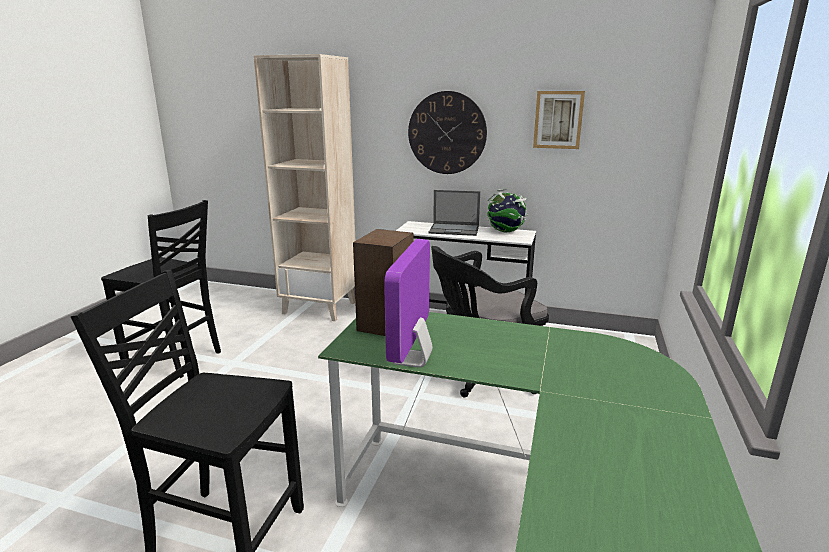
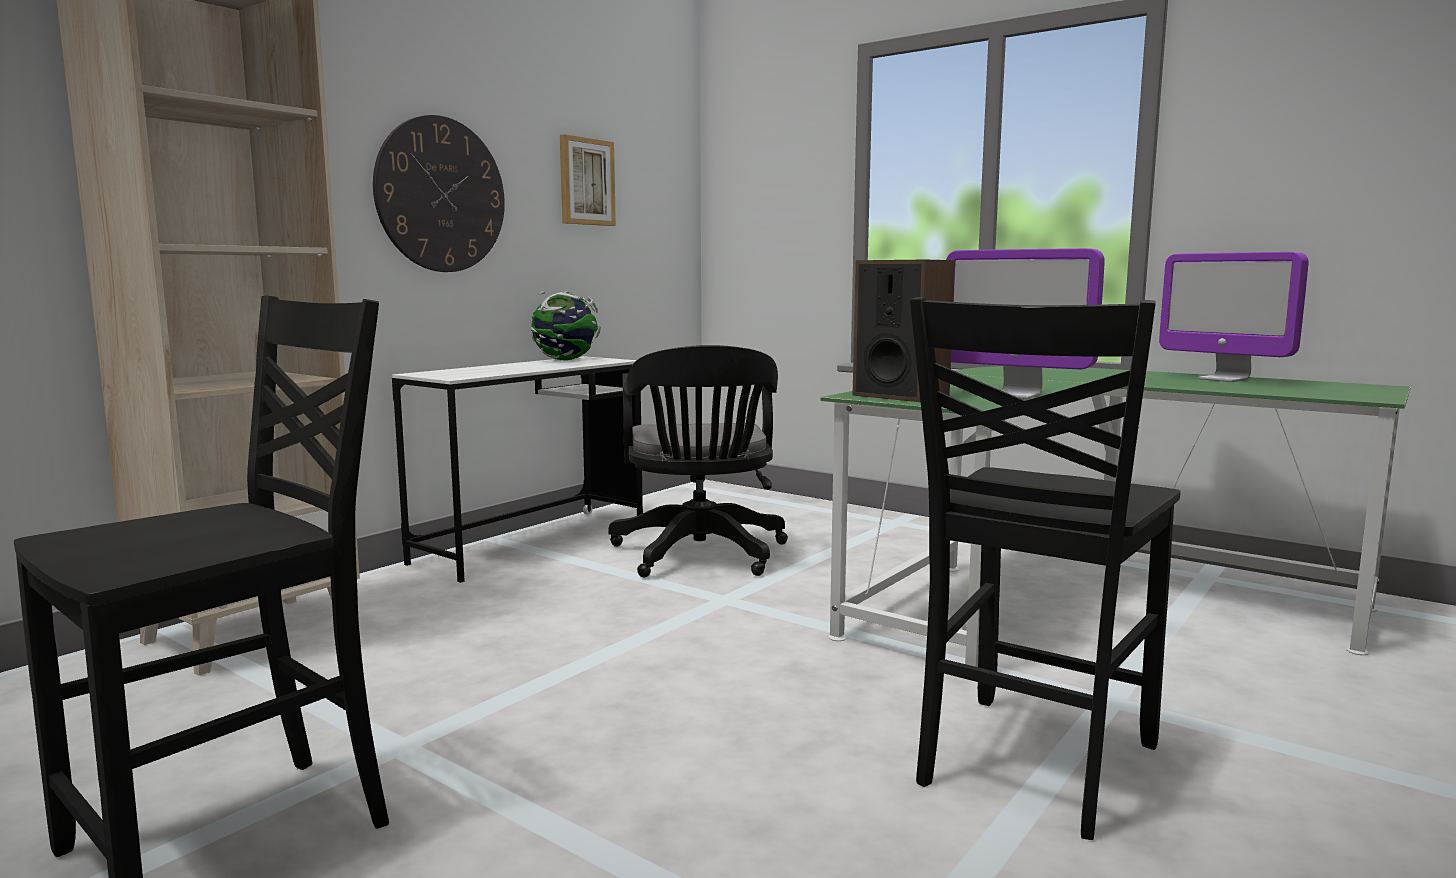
camera: 70 degrees left, 10 degrees down
(455, 230) = (507, 367): laptop -> none
(669, 477) = (1224, 379): none -> monitor

